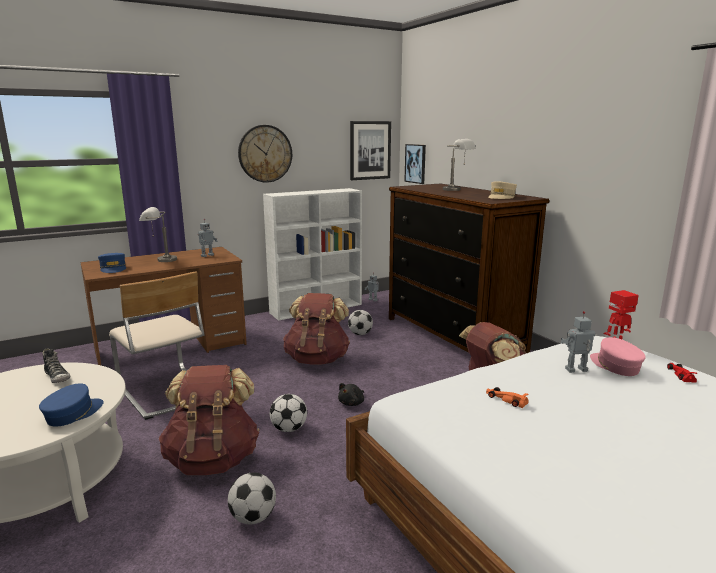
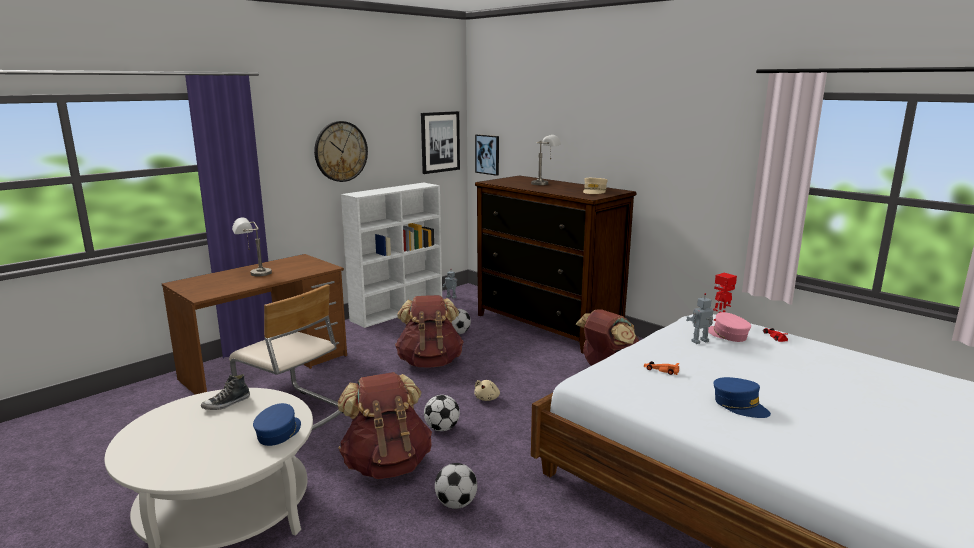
camera: 15 degrees left, 0 degrees up
(57, 377) = (226, 404): shoe -> shoe turned 105 degrees clockwise
(113, 268) = (211, 288): blue cap -> blue cap (739, 405)
(207, 255) = (300, 265): toy robot -> none
(352, 403) = (487, 398): black plush toy -> beige plush toy

